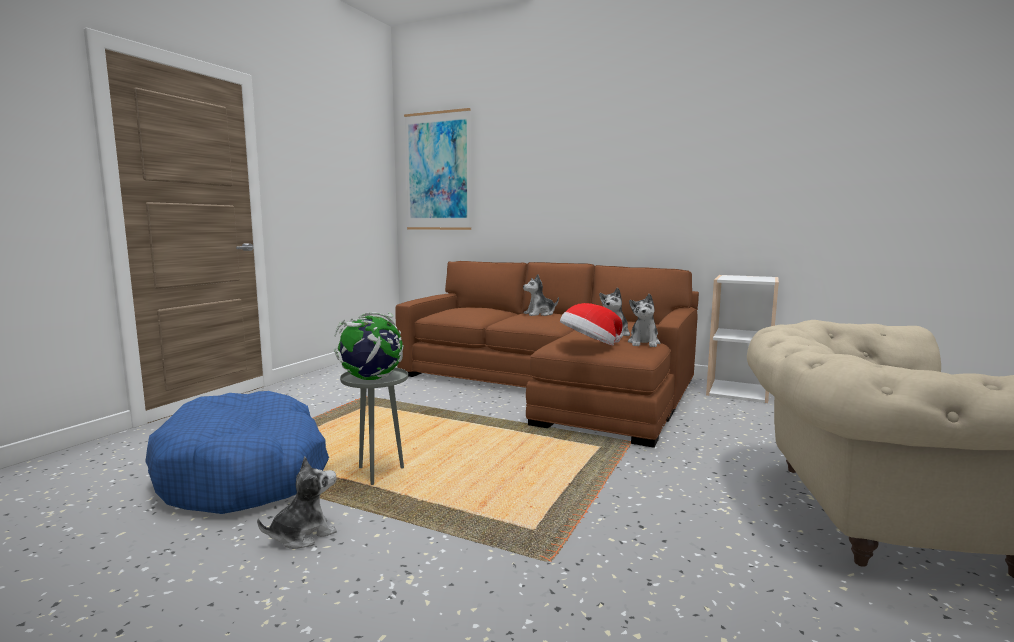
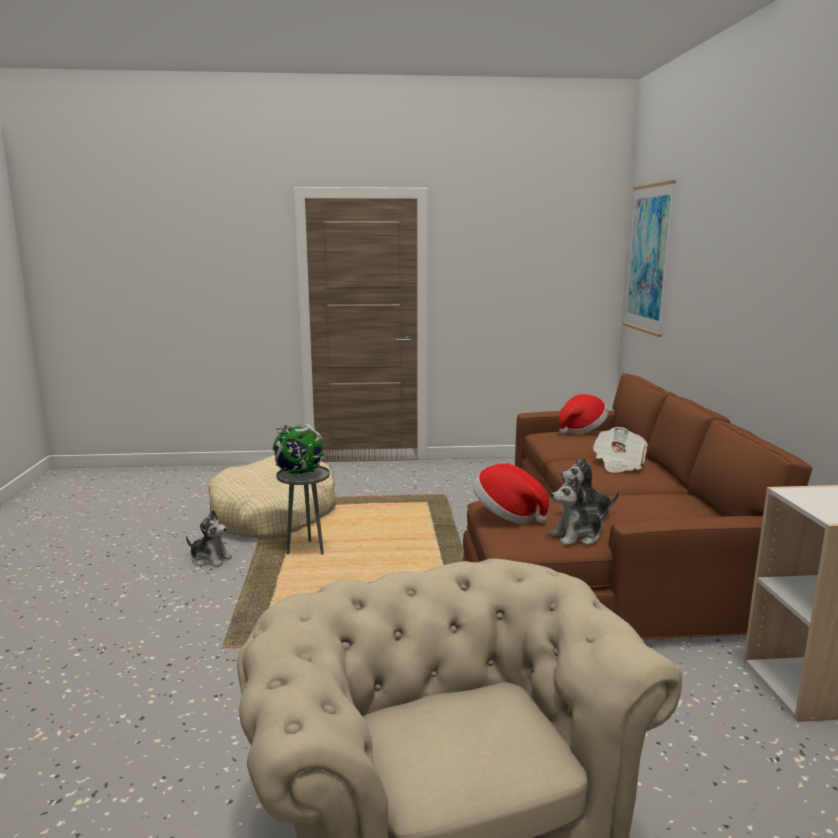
camera: 60 degrees right, 5 degrees up
(246, 473) = (273, 514): blue dog bed -> beige dog bed
(456, 307) = (581, 430): none -> hat
(540, 314) = (618, 464): plush toy -> newspaper

